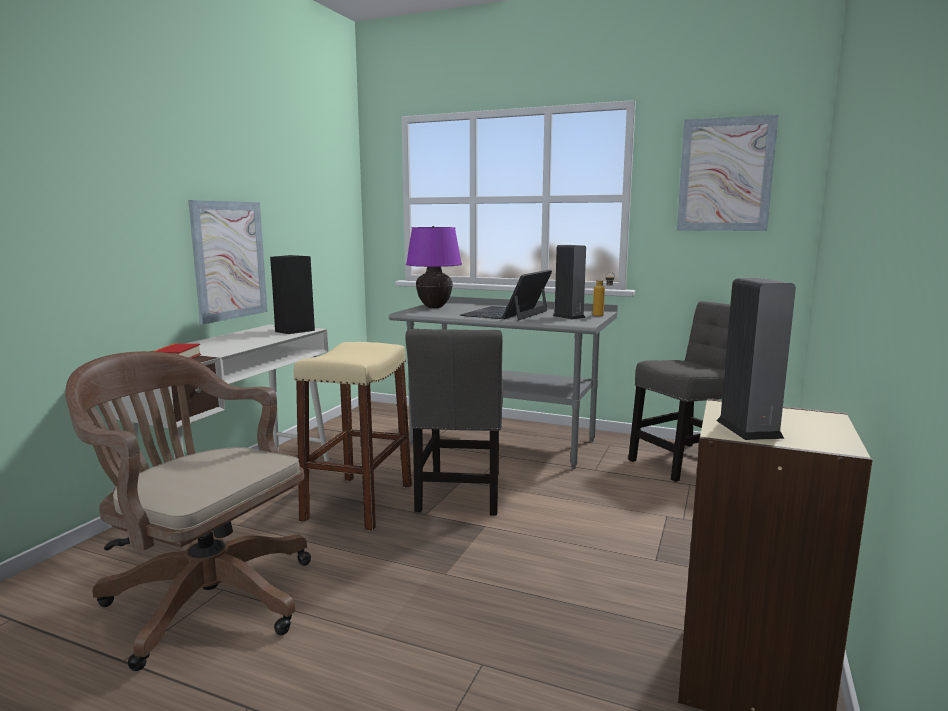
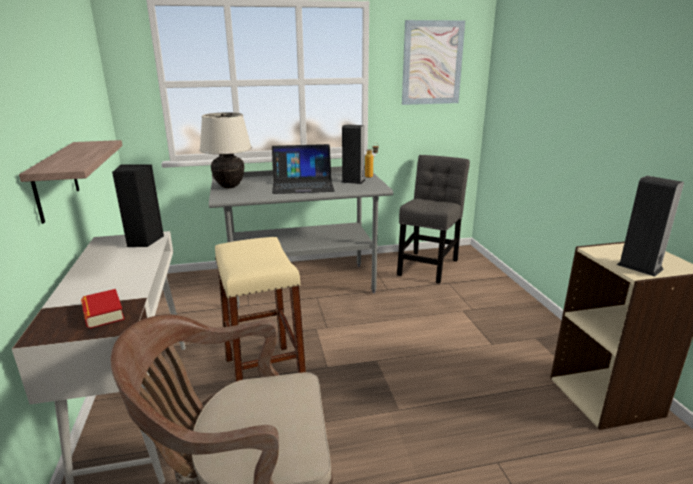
camera: 35 degrees left, 10 degrees up
(229, 260) = (55, 181): picture -> shelf
(434, 307) = (229, 186): purple table lamp -> beige table lamp
(460, 494) = (329, 341): grey chair -> none
(506, 313) = (302, 185): laptop -> laptop turned 90 degrees counterclockwise

